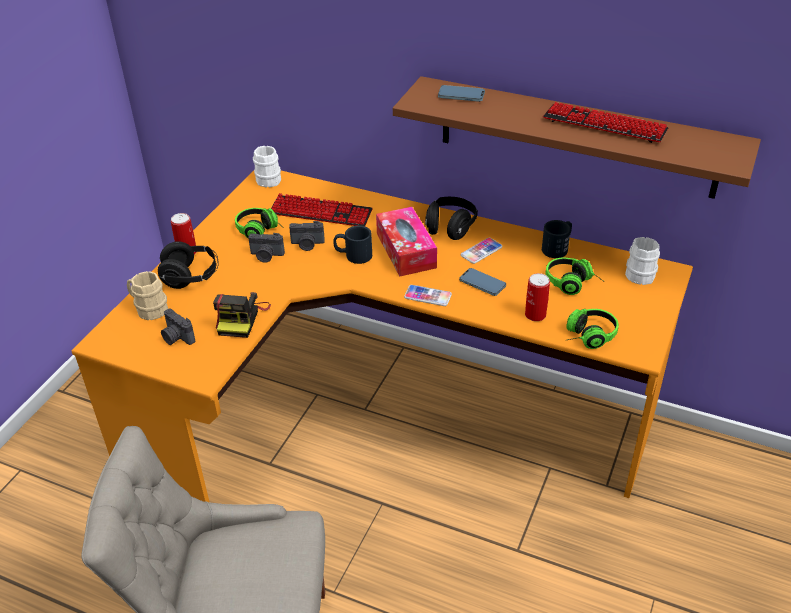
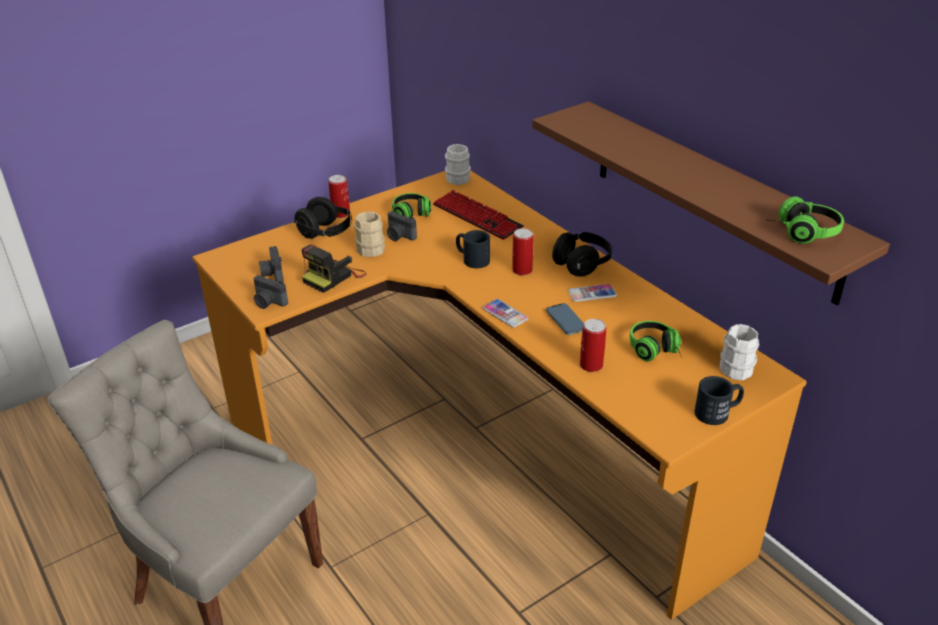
camera: 30 degrees right, 5 degrees down
(148, 309) = (272, 246): beige mug -> beige mug (368, 248)
(307, 244) = (441, 238): camera -> camera (268, 302)
(406, 250) = (522, 270): tissue box -> can
(461, 96) = (606, 125): phone -> none
(558, 247) = (672, 315): black mug -> black mug (718, 412)
(586, 336) = (623, 402): headphones -> headphones (799, 232)
(604, 125) = (722, 184): keyboard -> none

